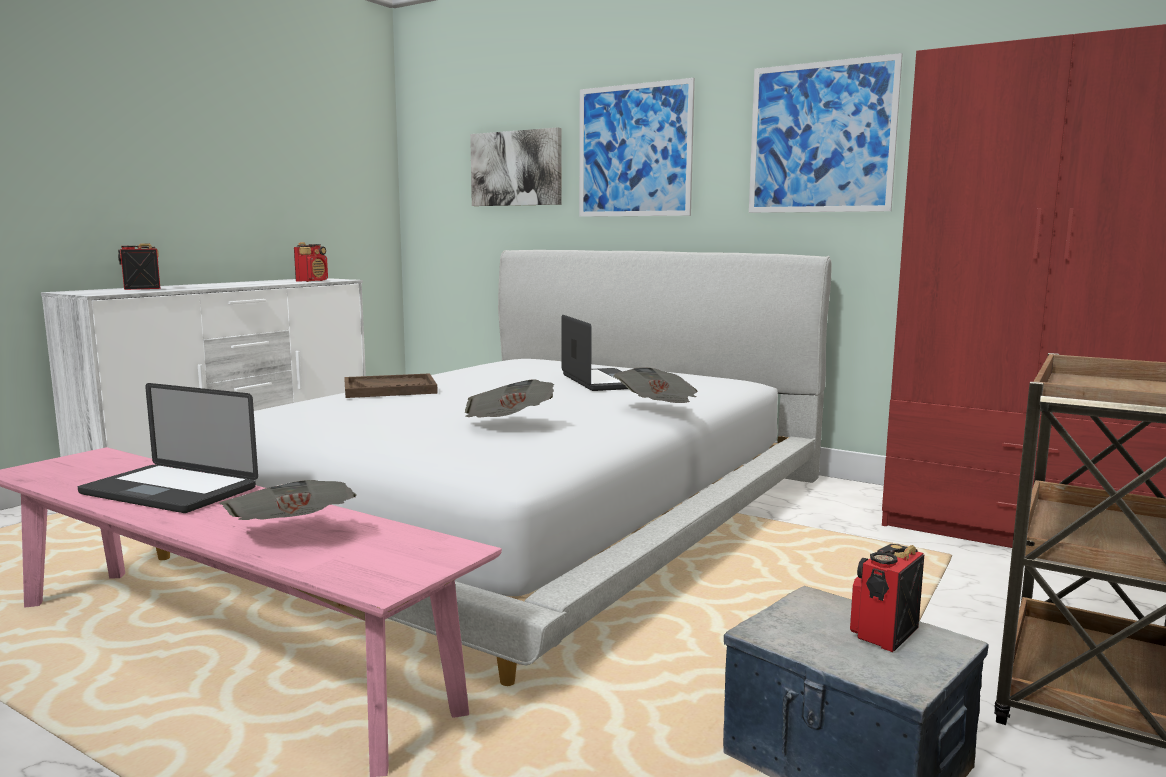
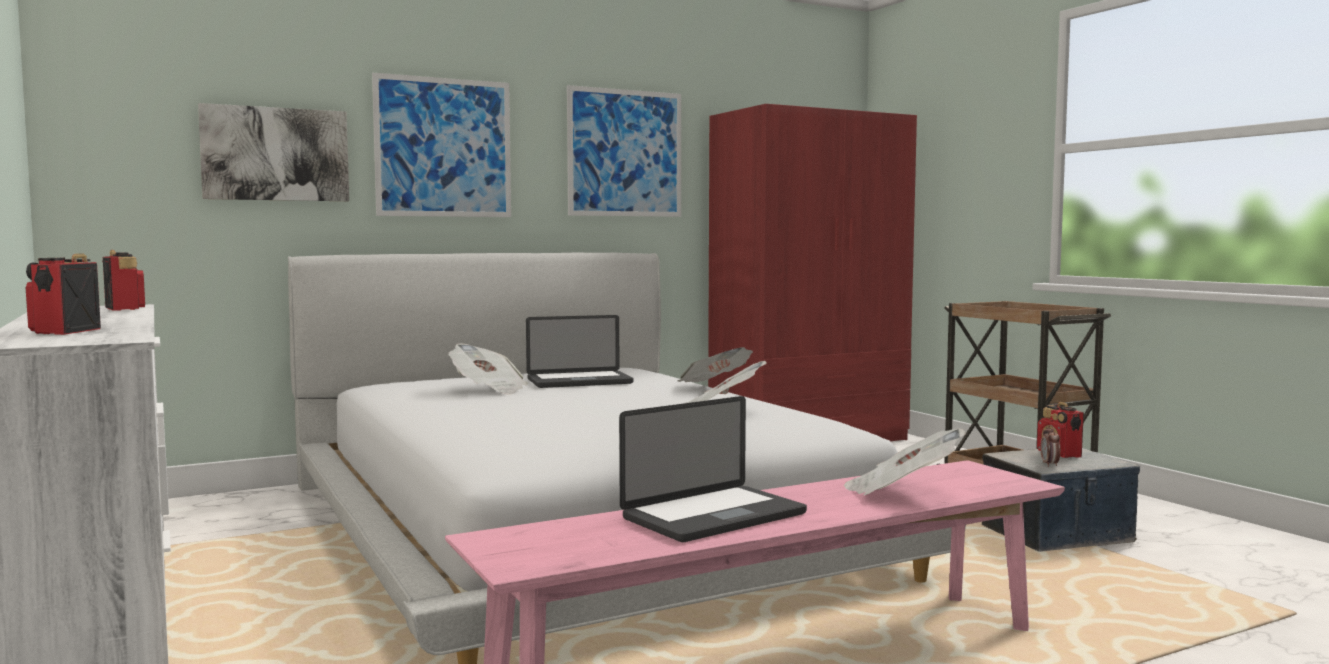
camera: 60 degrees left, 5 degrees down
(390, 389) = (481, 418): brown tray -> none
(519, 374) = (489, 390): none -> newspaper
(602, 381) = (579, 381): laptop -> laptop turned 150 degrees clockwise
(794, 633) = (1050, 464): none -> alarm clock

